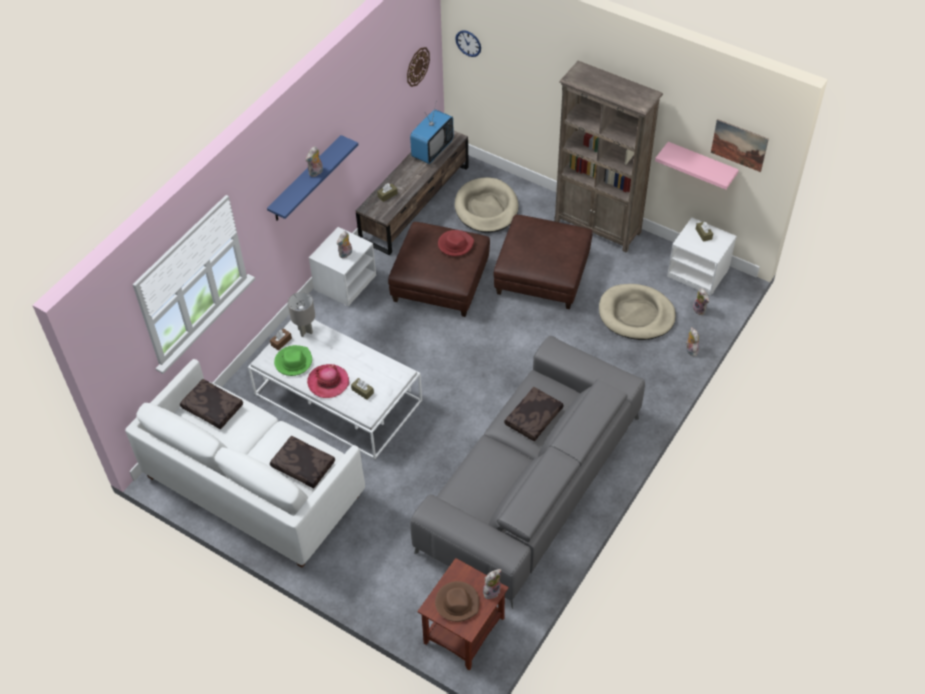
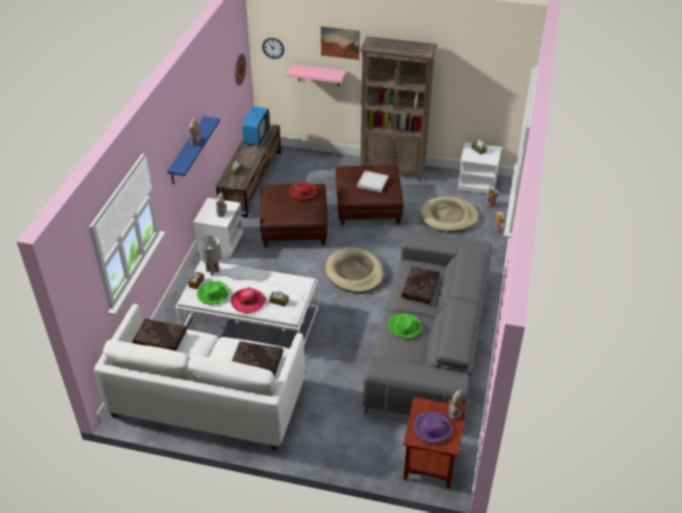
camera: 20 degrees left, 10 degrees down
(457, 602) = (432, 428): brown hat -> purple hat
(486, 208) = (306, 174): beige dog bed -> beige dog bed (354, 273)
(491, 464) = (405, 327): none -> green hat
(547, 250) = (372, 182): none -> white tray
(701, 164) = (469, 96): pink shelf -> pink shelf (318, 75)
(739, 145) = (498, 71): picture -> picture (340, 43)

